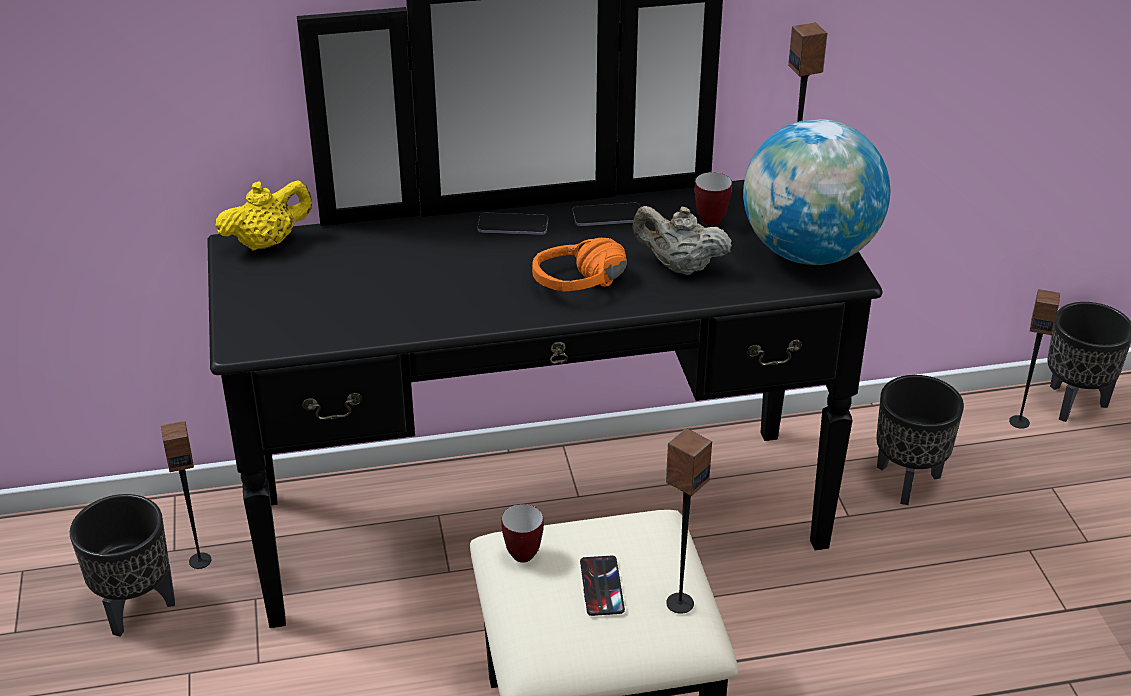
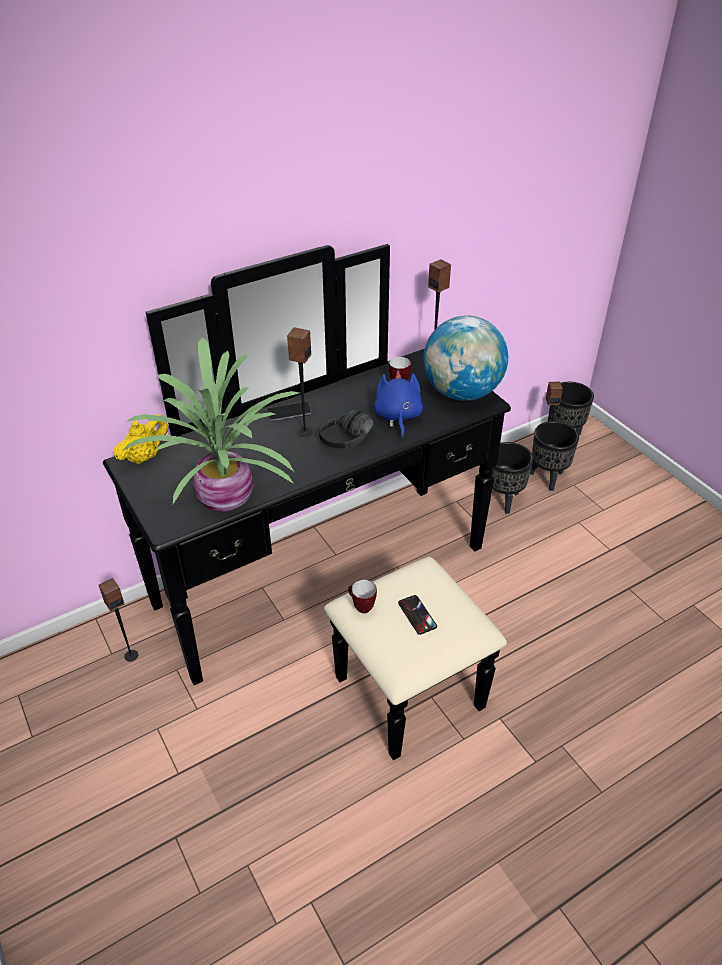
camera: 20 degrees left, 5 degrees up
(135, 609) = (104, 698): black planter -> black planter (547, 478)
(354, 325) = (229, 498): none -> potted plant
(586, 290) = (353, 443): orange headphones -> black headphones
(607, 217) = (340, 395): phone -> none
(679, 267) = (397, 417): beige teapot -> blue plush toy
(679, 603) = (463, 612): speaker -> speaker (304, 432)

